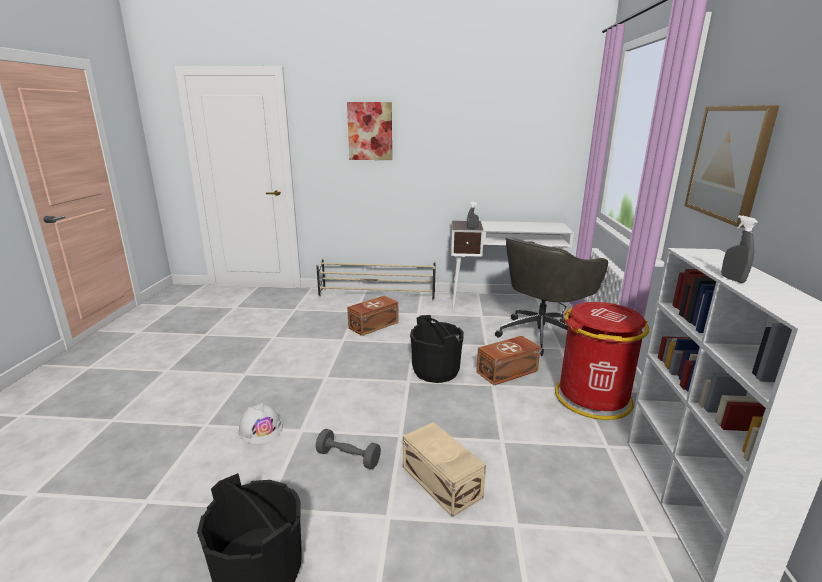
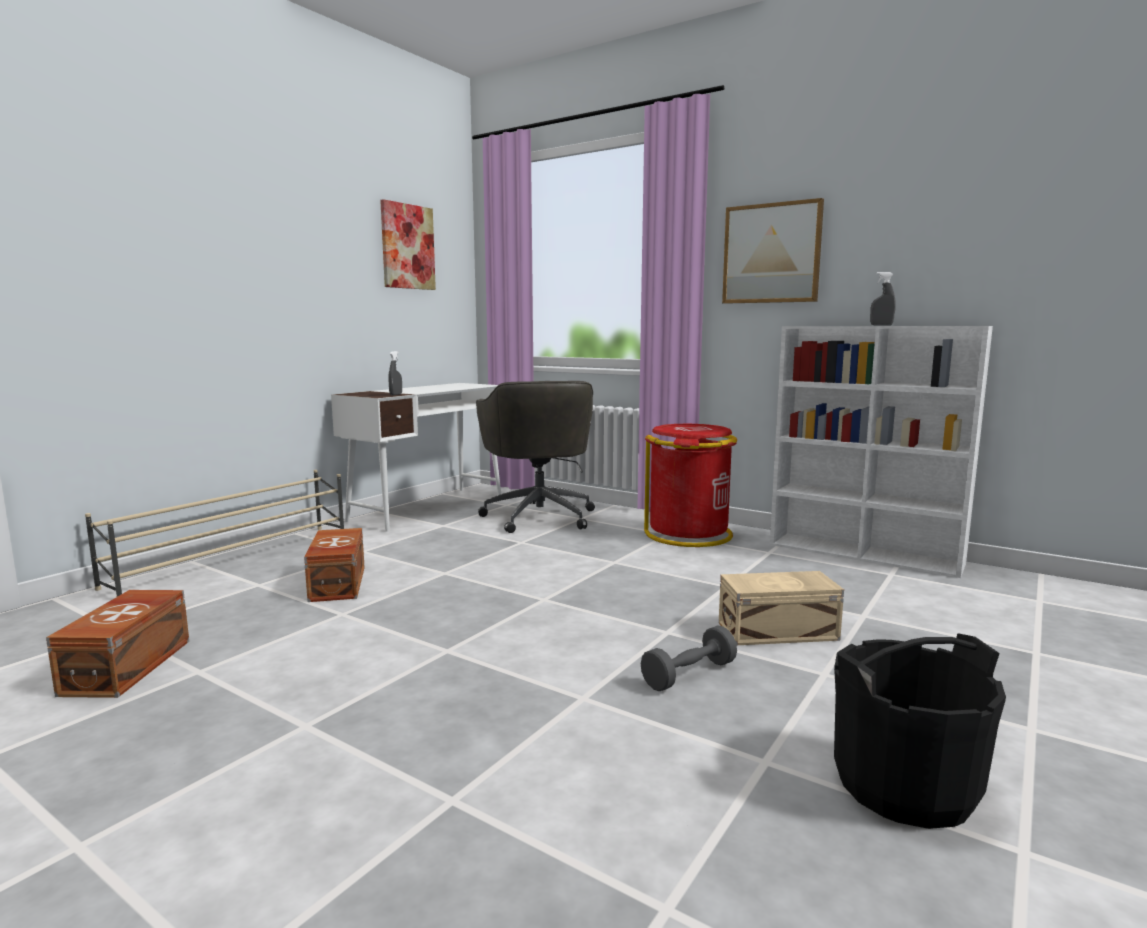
camera: 60 degrees left, 10 degrees down
(261, 429) = (539, 735): white hard hat -> none
(370, 131) = (173, 231): picture -> picture (407, 247)
(436, 371) = (542, 579): black bucket -> none
(508, 372) = (596, 549): brown storage box -> brown storage box (130, 666)

